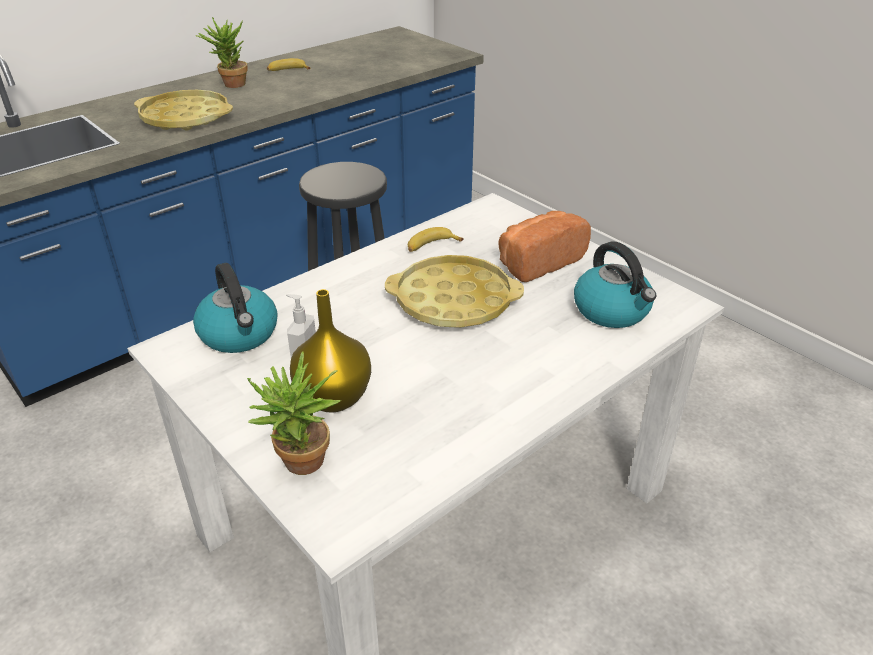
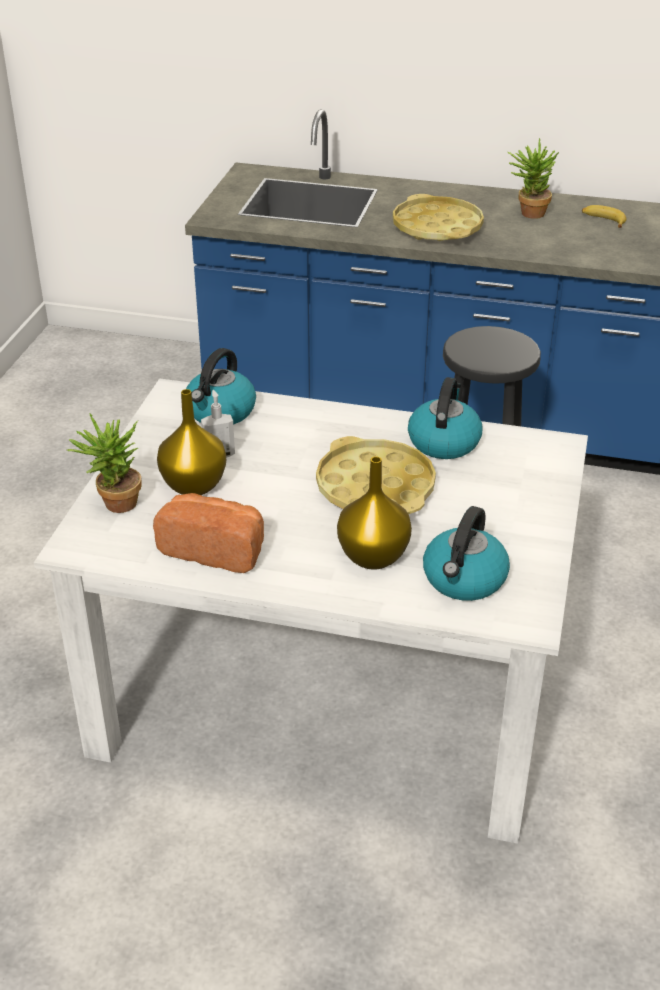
camera: 55 degrees right, 0 degrees up
(431, 246) = (443, 441): banana -> kettle
(537, 261) = (494, 508): bread -> bread (215, 549)
(546, 340) = (374, 557): none -> yellow vase

